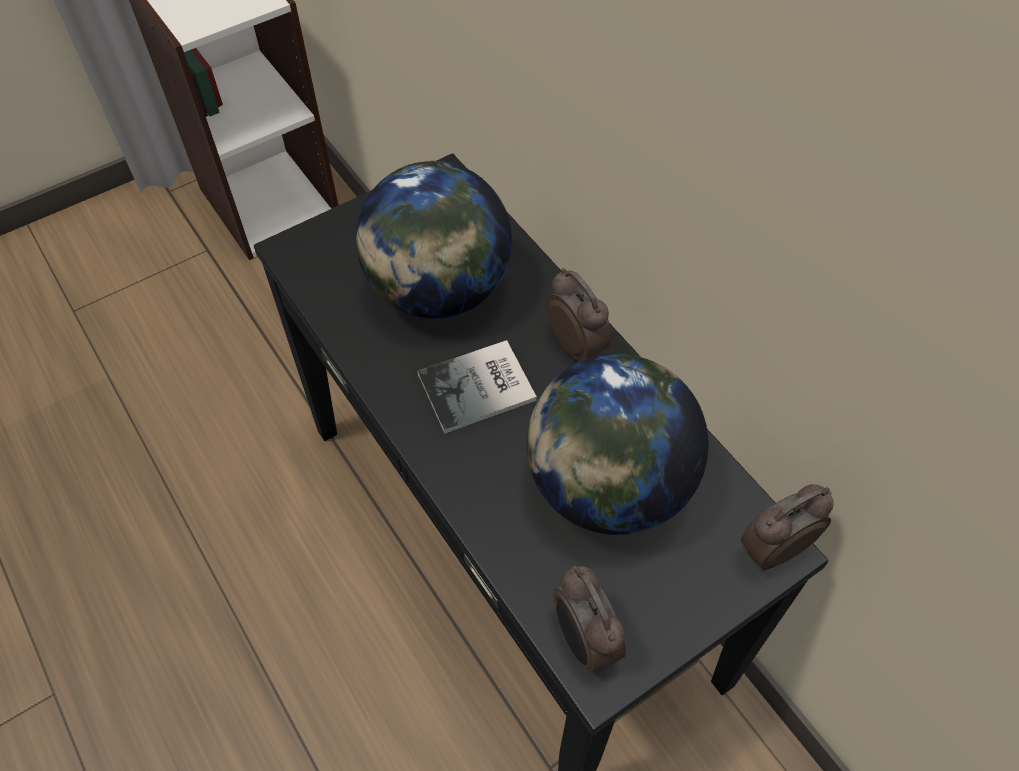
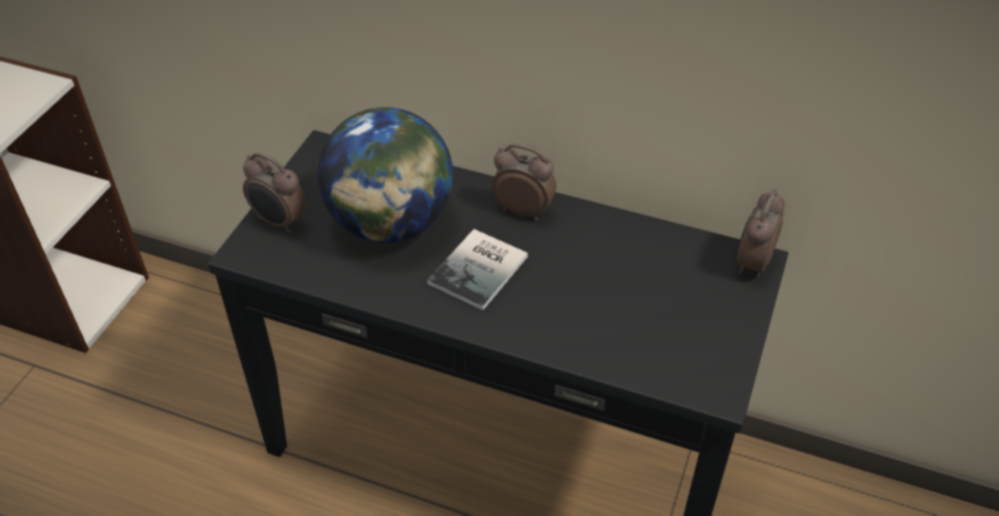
camera: 35 degrees left, 10 degrees down
(583, 640) = (690, 378): alarm clock -> alarm clock (279, 222)
(607, 486) = (621, 282): globe -> none

